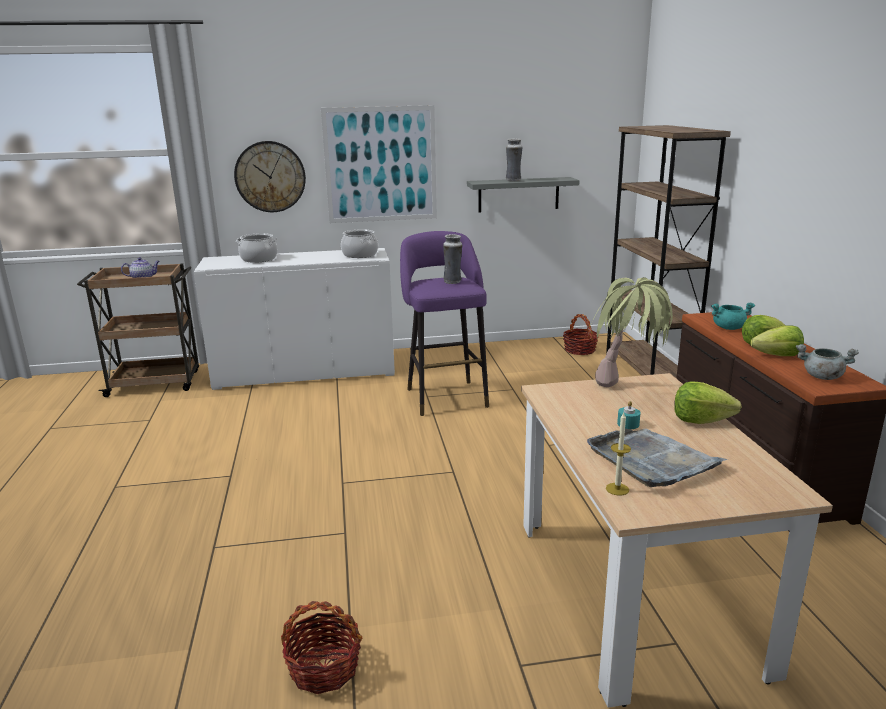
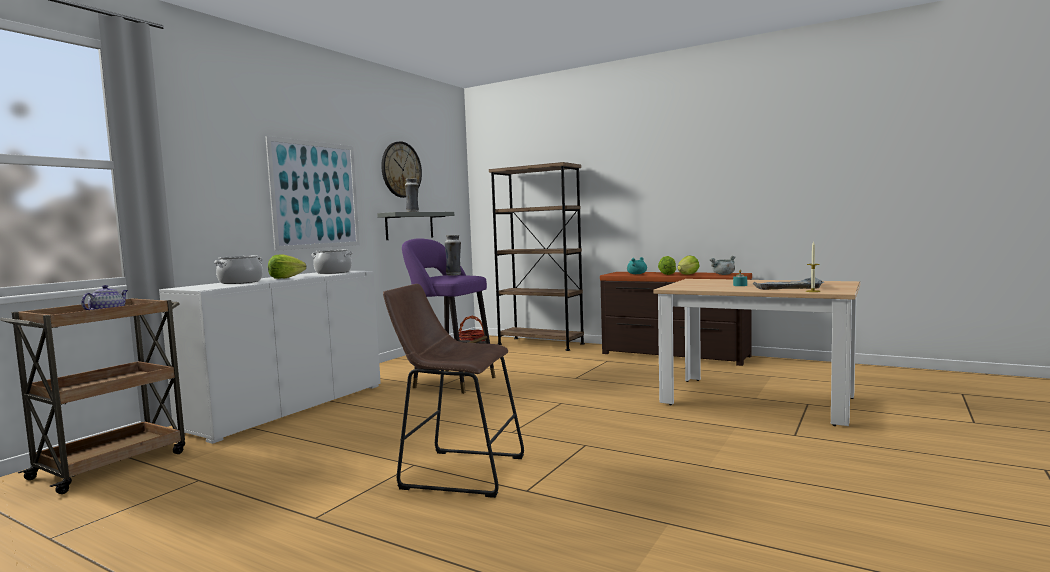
camera: 50 degrees left, 15 degrees down
(230, 499) = (456, 471): none -> brown stool
(270, 177) = (218, 201): wall clock -> wall clock (401, 169)
(324, 668) = (745, 482): basket -> none
(627, 393) = (700, 282): potted plant -> none
(701, 420) = (753, 281): lettuce -> lettuce (285, 278)

